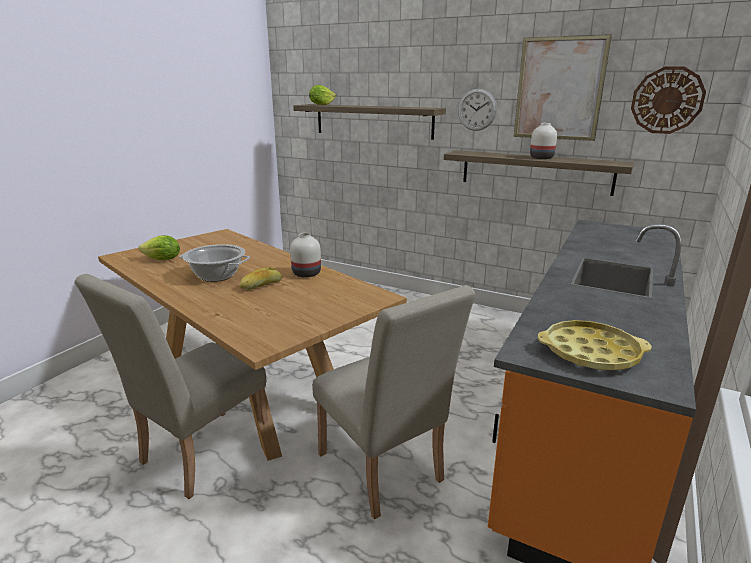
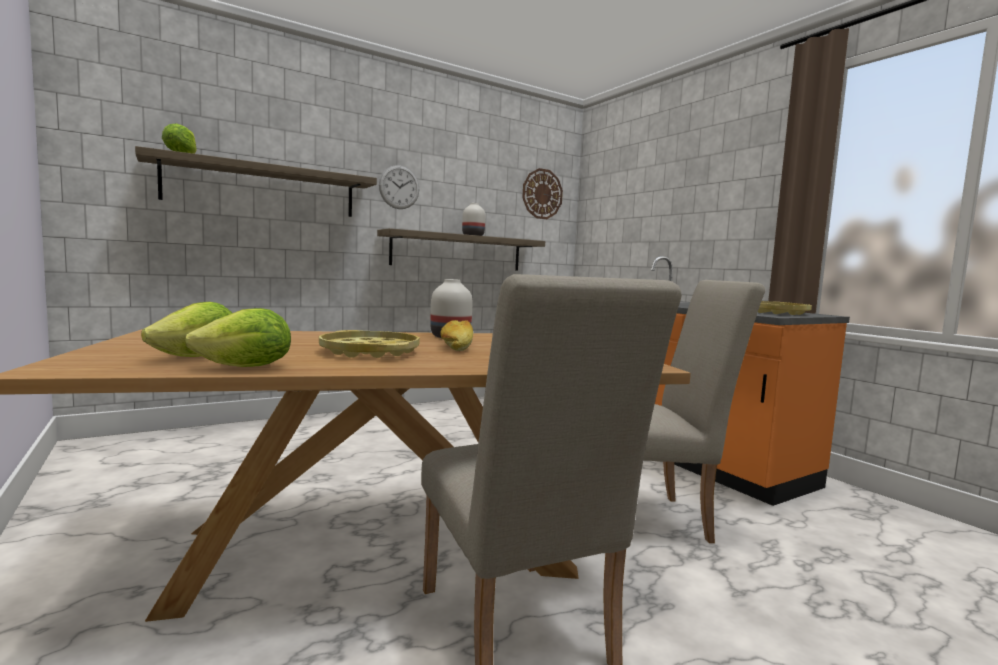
camera: 60 degrees left, 15 degrees down
(147, 273) = (246, 368): none -> lettuce
(217, 275) = (370, 352): cooking pot -> yellow tray
(559, 89) = (471, 175): picture -> none

